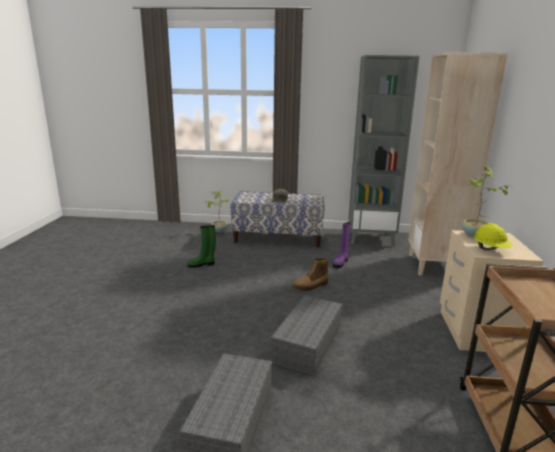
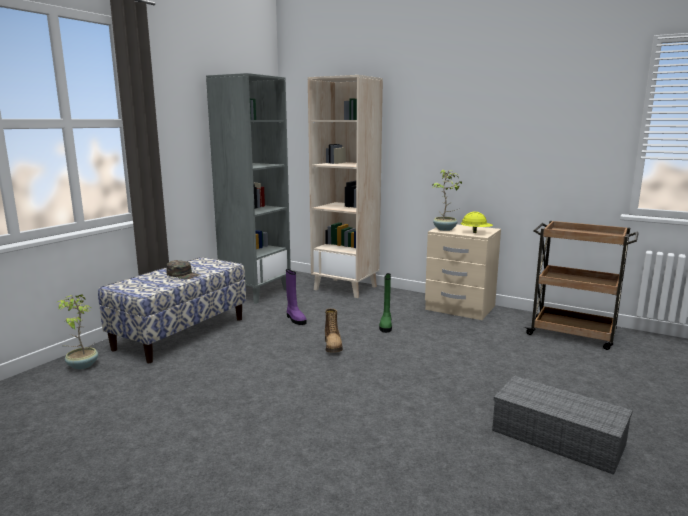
camera: 65 degrees left, 5 degrees down
(202, 264) = (192, 399): green boot -> green boot (386, 325)
(308, 345) = (446, 373): grey storage box -> none

